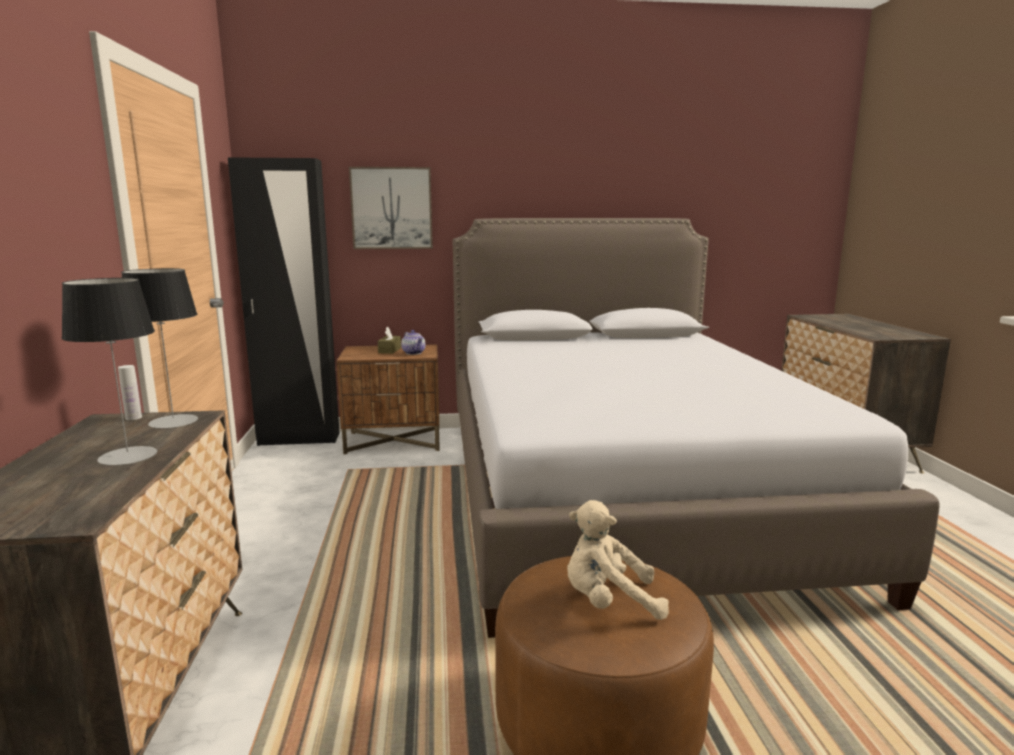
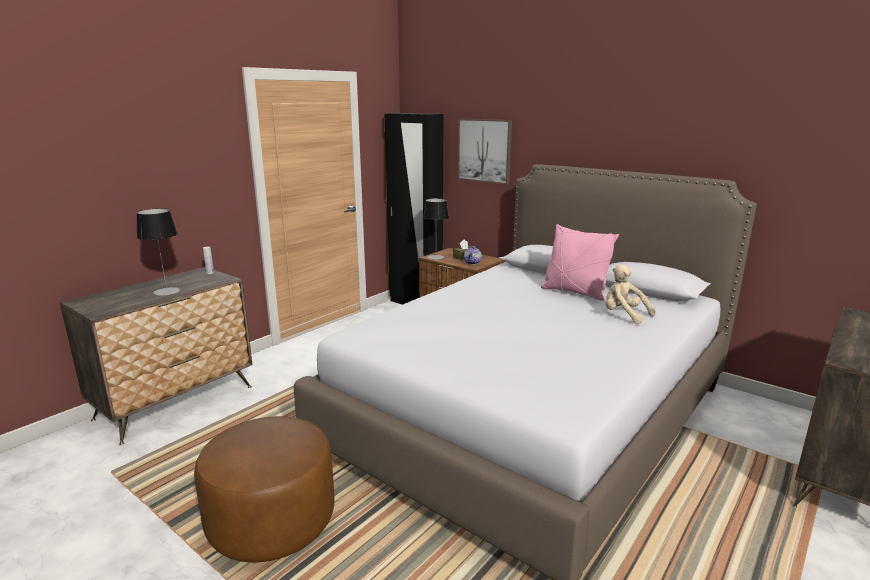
camera: 45 degrees right, 5 degrees up
(173, 421) = (214, 279): table lamp -> table lamp (436, 257)
(606, 346) = (574, 292): none -> pink pillow
(608, 602) = (258, 447): beige plush toy -> beige plush toy (624, 315)

